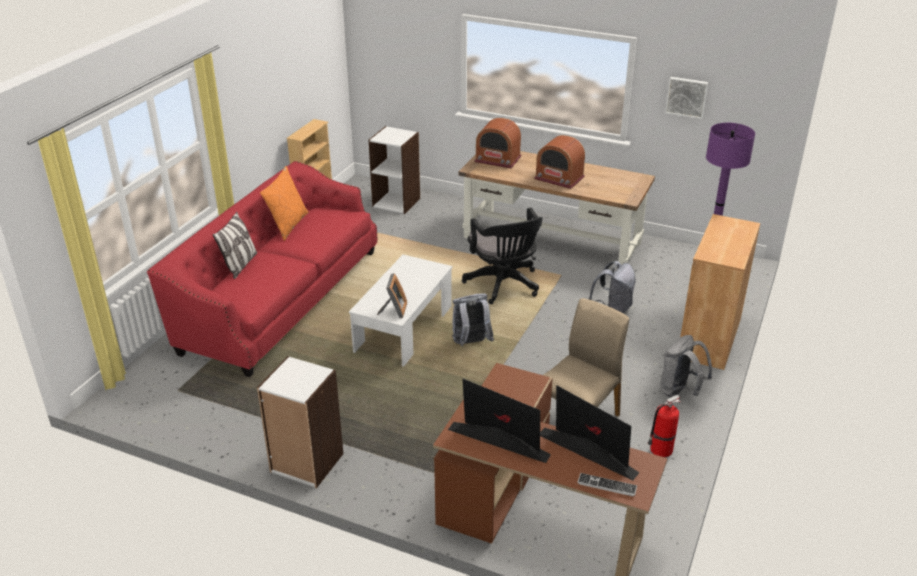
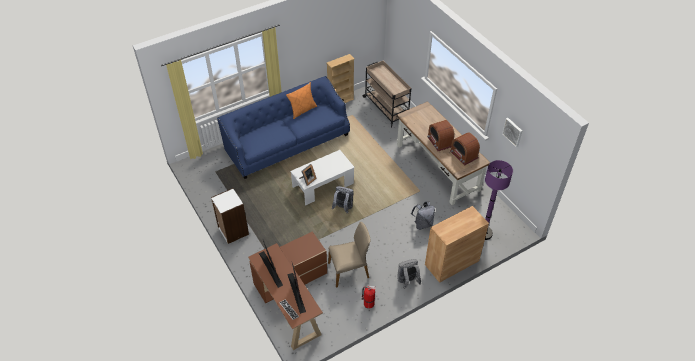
camera: 35 degrees right, 15 degrees up
(240, 265) = (265, 125): pillow -> none
(280, 299) = (287, 143): red sofa -> blue sofa
(396, 202) = (386, 107): white bookcase -> beige cart
(497, 159) = (423, 115): radio -> radio (463, 155)
(504, 285) = (387, 183): black office chair -> none

